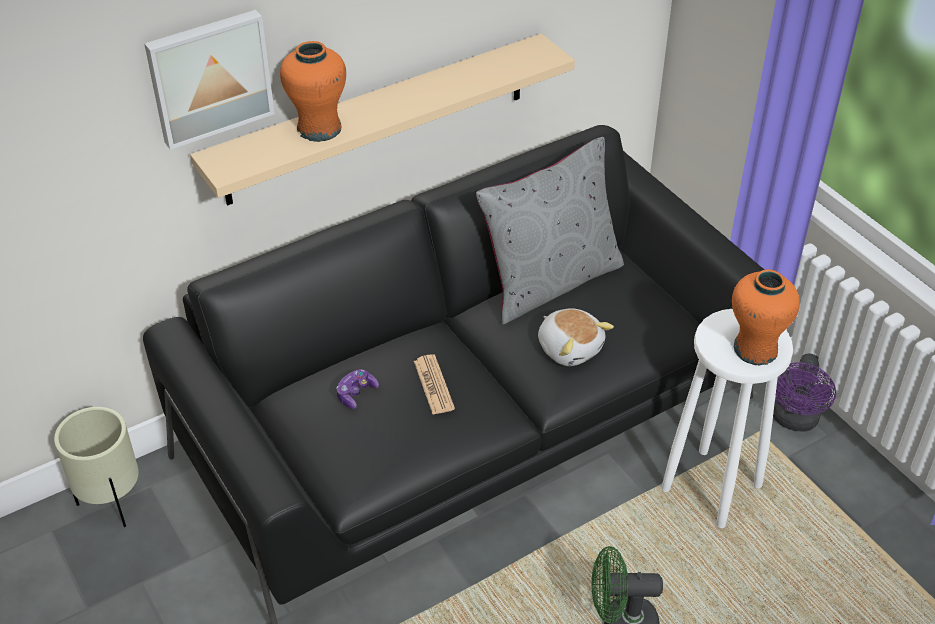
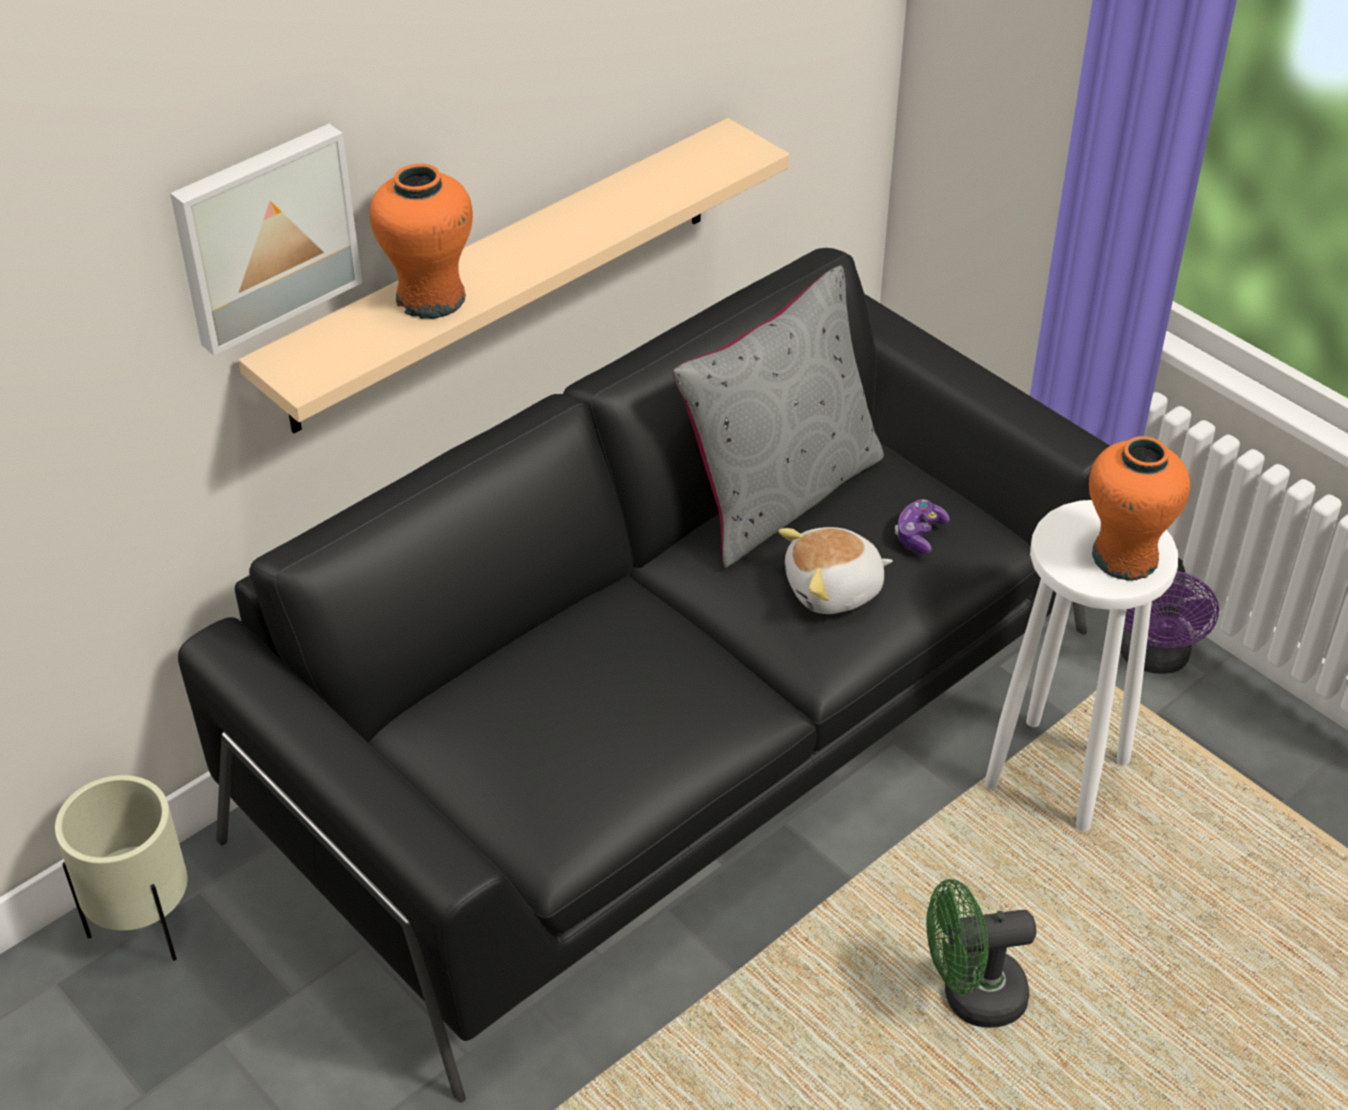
camera: 10 degrees left, 0 degrees up
(356, 393) = (529, 701): game controller -> game controller (919, 534)
(433, 385) = (644, 673): newspaper -> none
(570, 348) = (834, 590): plush toy -> plush toy turned 120 degrees clockwise

